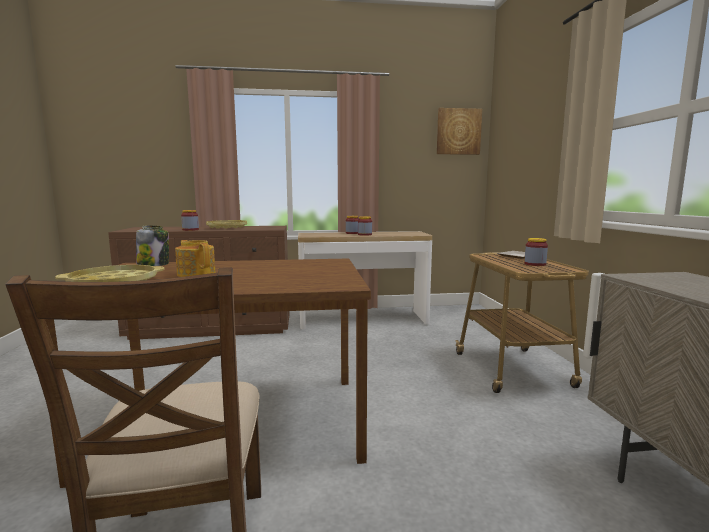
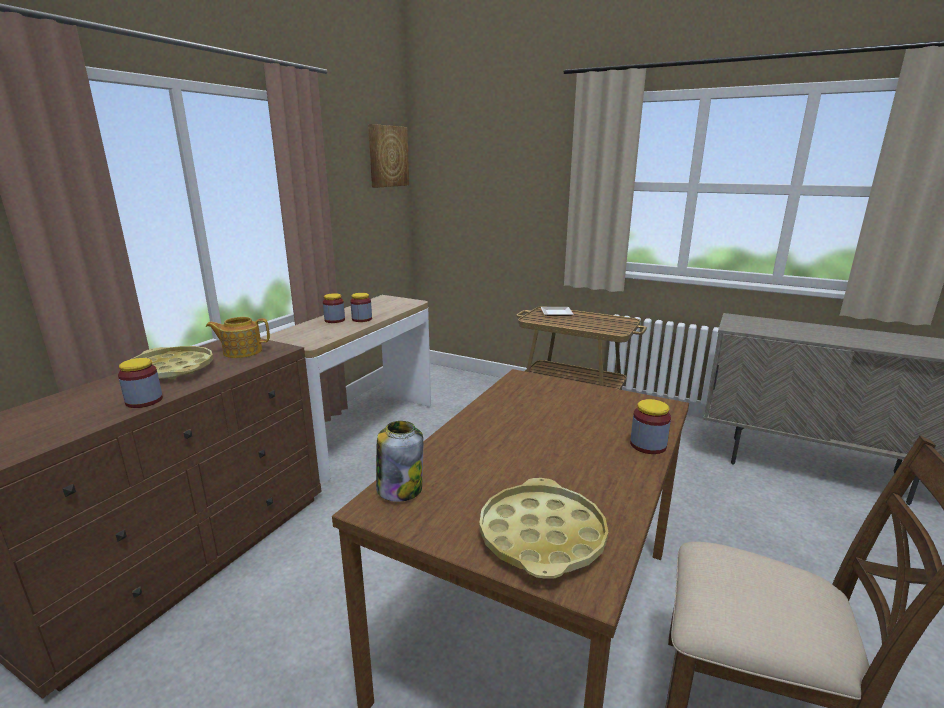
camera: 55 degrees left, 10 degrees up
(196, 274) = (524, 466): teapot -> teapot (242, 351)
(535, 264) = (593, 320): jar -> jar (648, 445)

